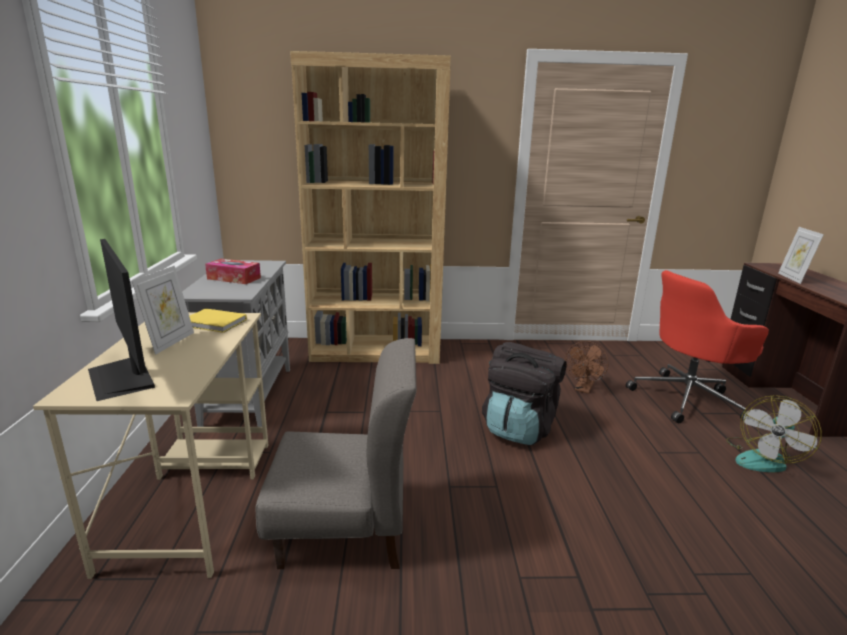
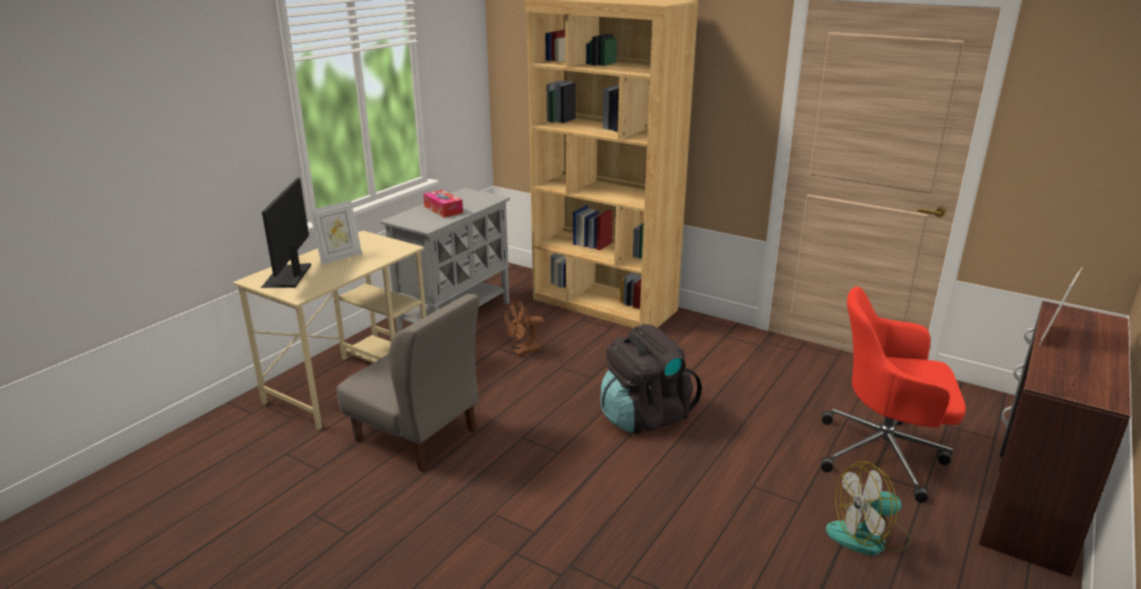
camera: 35 degrees right, 5 degrees up
(215, 323) = (383, 249): yellow book -> none
(583, 389) = (768, 404): brown fan -> brown fan (522, 351)

